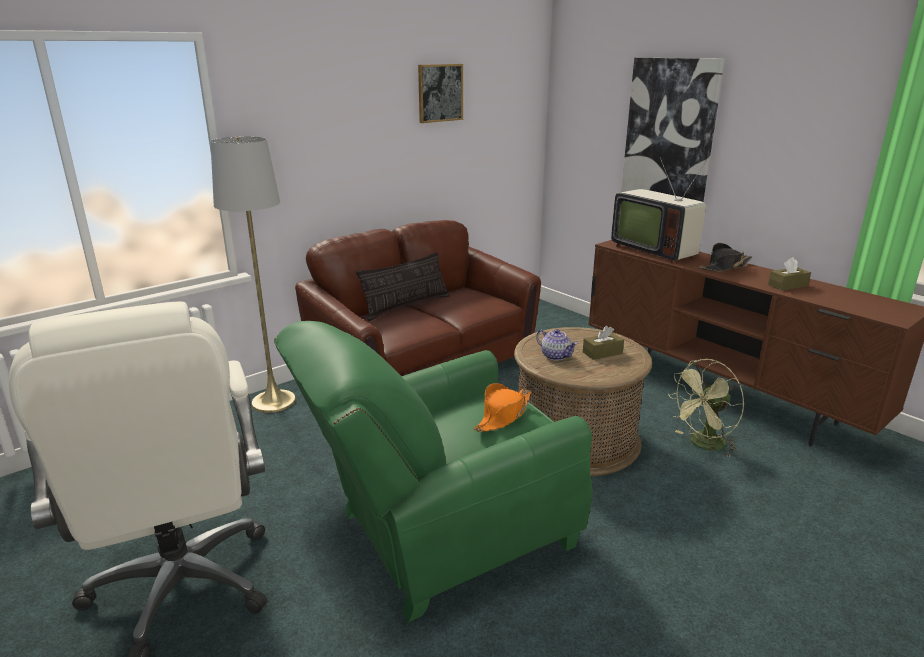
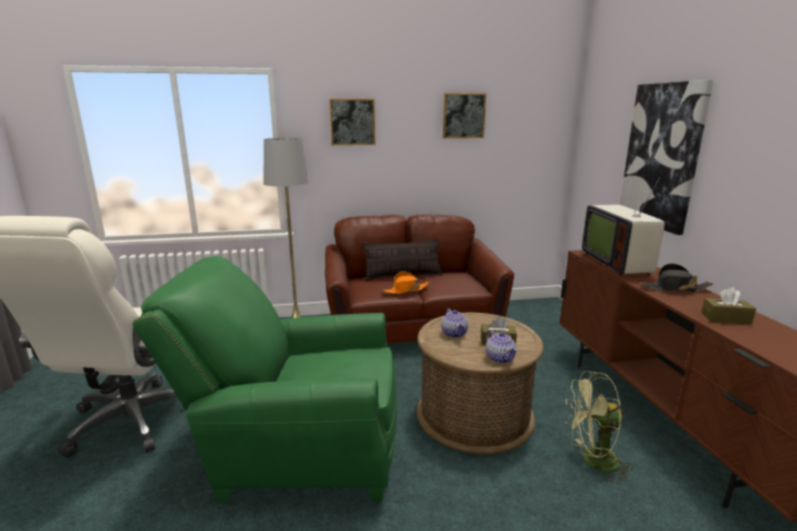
camera: 30 degrees right, 5 degrees down
(314, 108) = (352, 122): none -> picture
(503, 415) = (351, 366): orange hat -> orange hat (406, 290)
(624, 368) = (500, 358): none -> teapot

